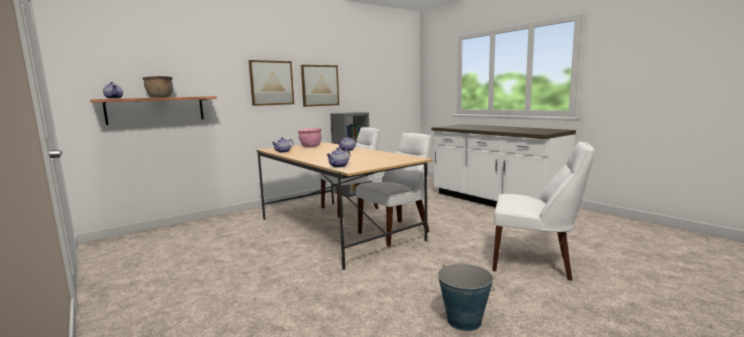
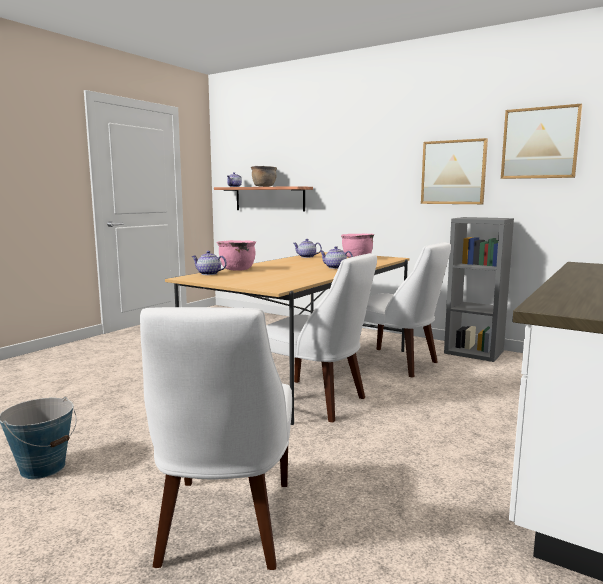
camera: 70 degrees right, 0 degrees up
(271, 83) = (381, 170): picture -> picture (540, 143)
(325, 162) = (237, 269): none -> pink cooking pot

